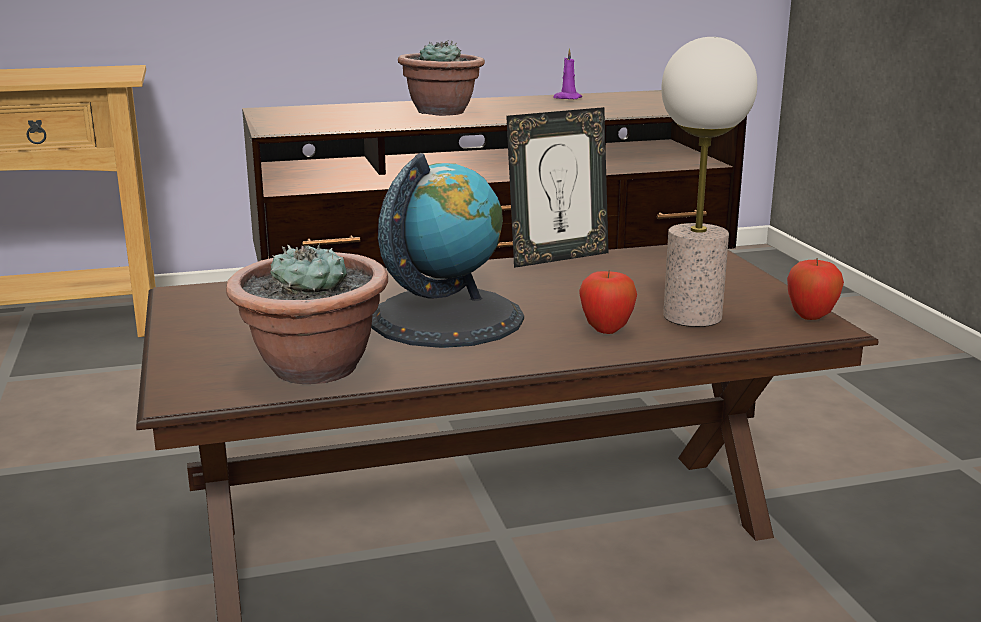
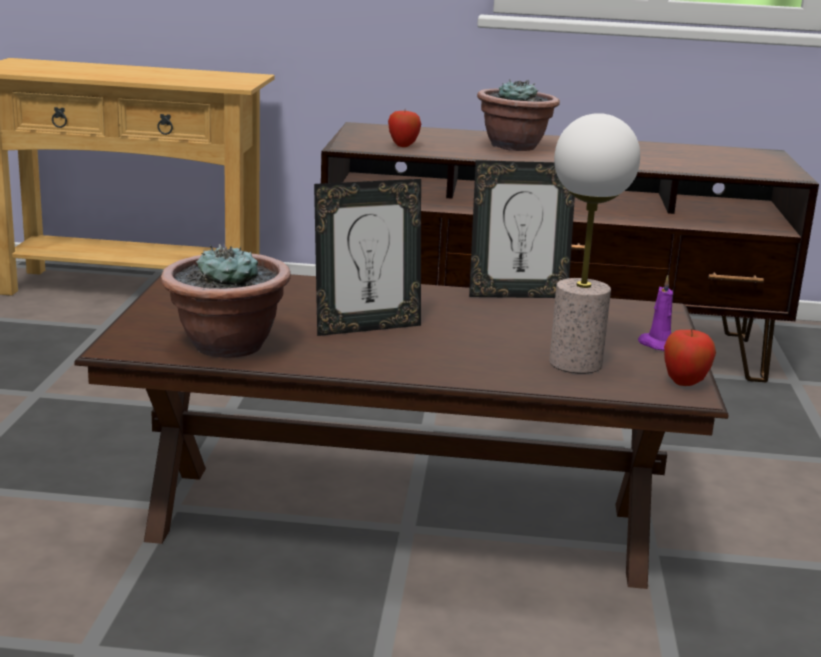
camera: 20 degrees right, 0 degrees up
(446, 318) = (366, 327): globe -> picture frame
(566, 98) = (654, 146): purple candle -> purple candle (657, 344)
(606, 330) = (487, 360): apple -> apple (403, 146)

